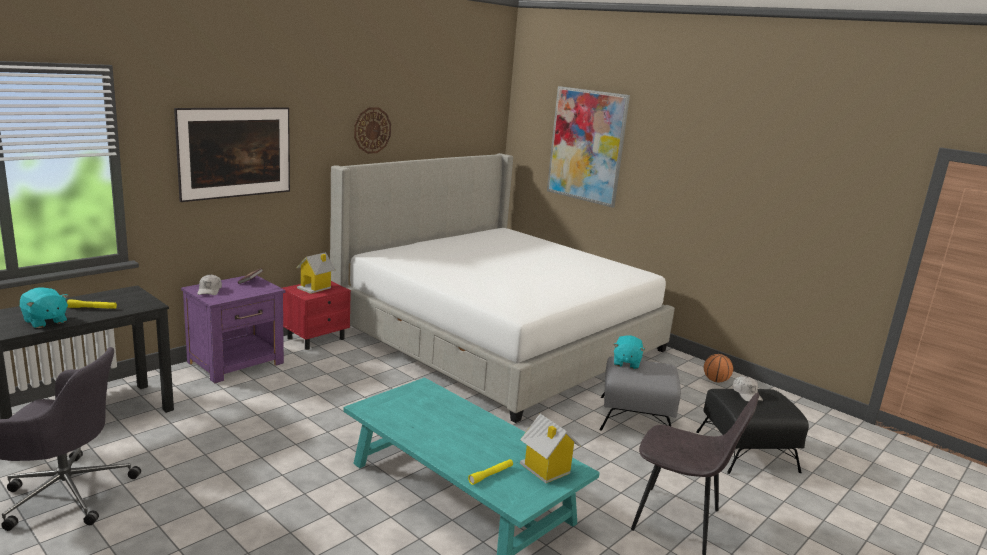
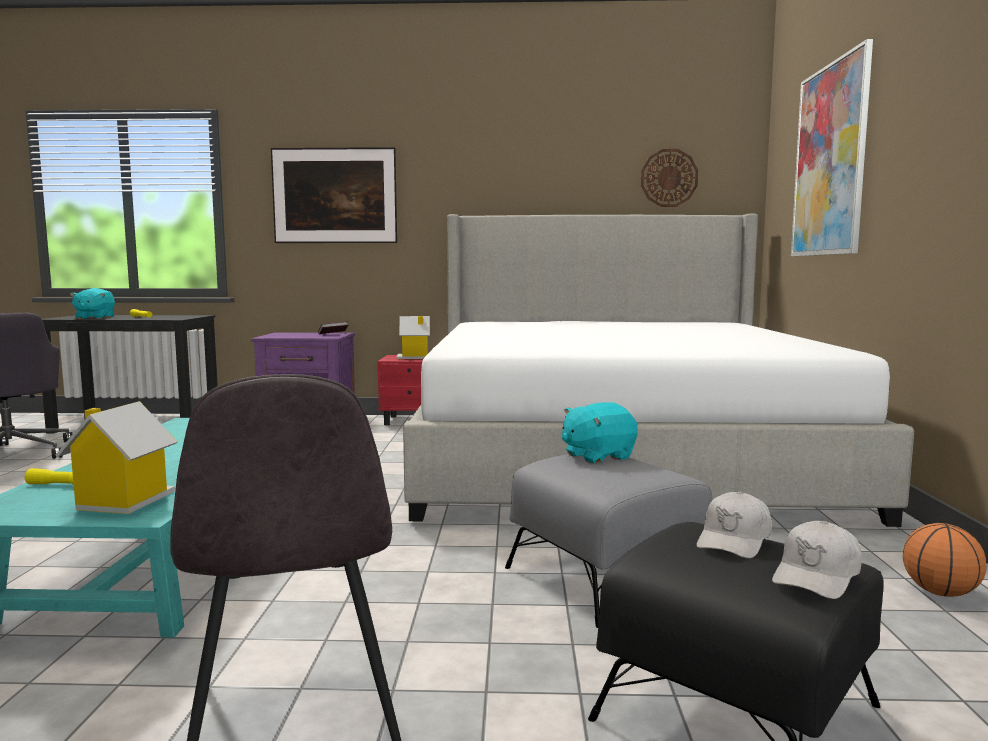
camera: 50 degrees right, 10 degrees down
(209, 290) = (284, 334): white cap -> white cap (817, 576)
(372, 130) = (512, 176): wall clock -> wall clock (669, 178)

